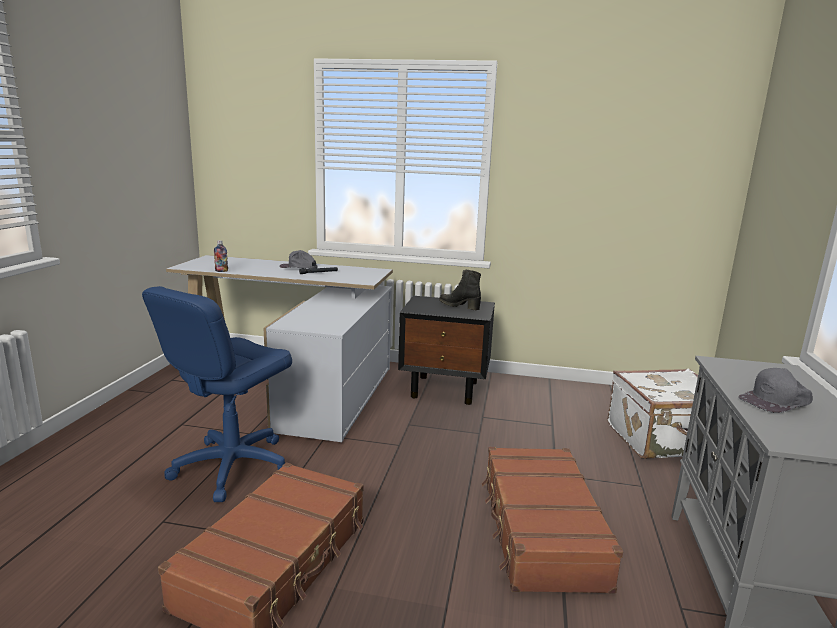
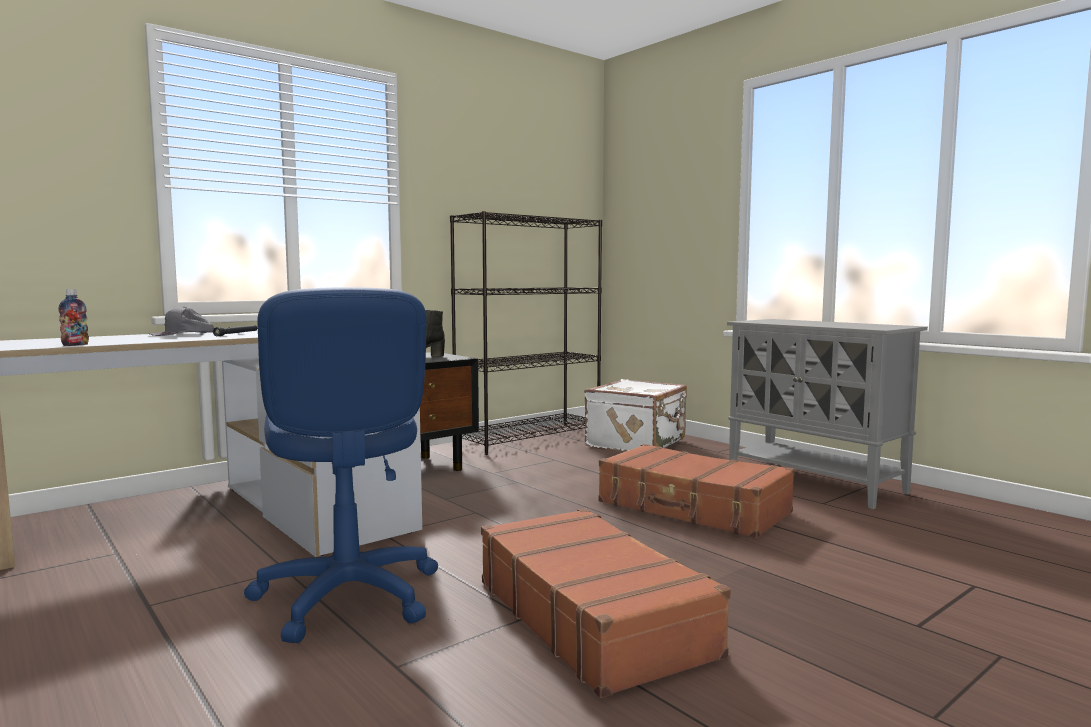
camera: 50 degrees left, 10 degrees down
(583, 394) = (529, 438): none -> black bookcase
(776, 401) = (822, 324): grey cap -> none

